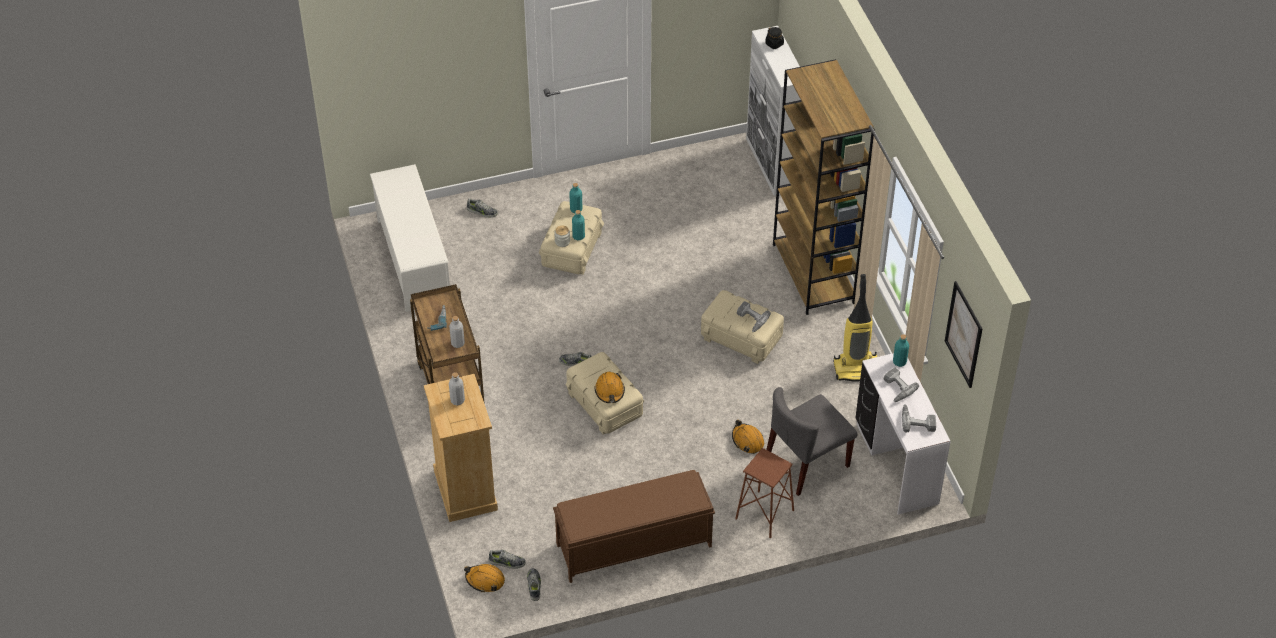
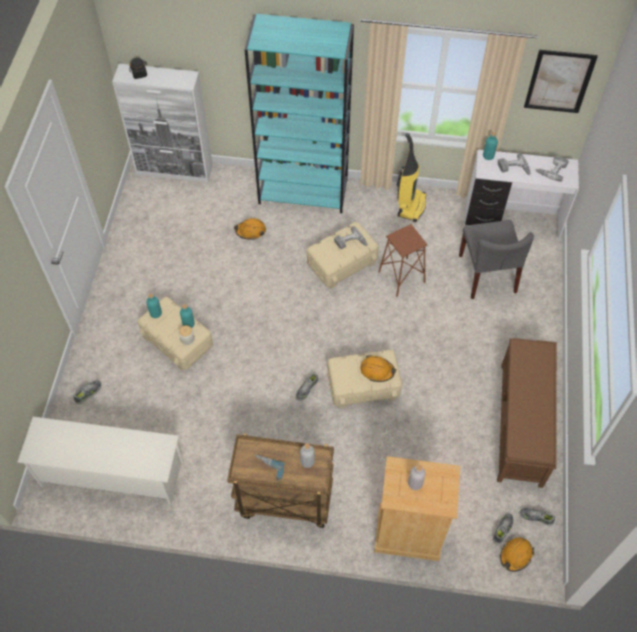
camera: 65 degrees left, 10 degrees up
(747, 440) = (448, 302): orange hard hat -> orange hard hat (250, 231)
(764, 514) = (526, 321): brown stool -> brown stool (402, 277)
(814, 274) = (304, 191): brown bookcase -> turquoise bookcase

